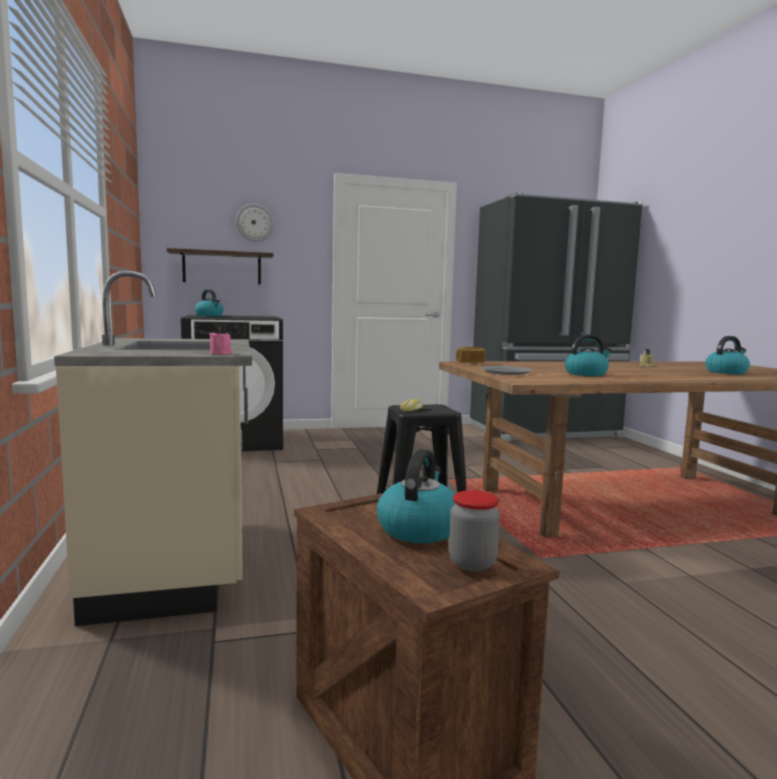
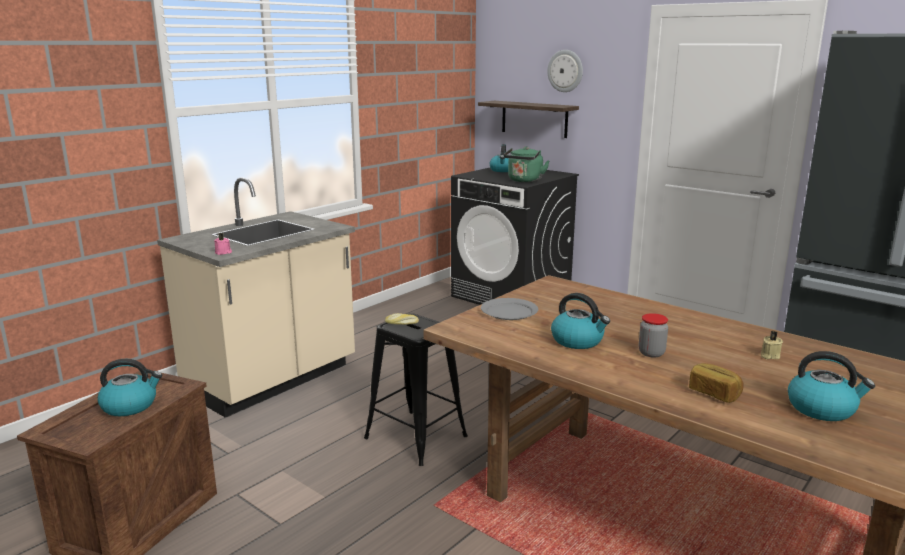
camera: 55 degrees right, 10 degrees up
(261, 317) = (524, 181): none -> green kettle
(470, 362) = (564, 285): bread -> bread (714, 393)
(472, 563) = (83, 431): jar -> jar (651, 353)

